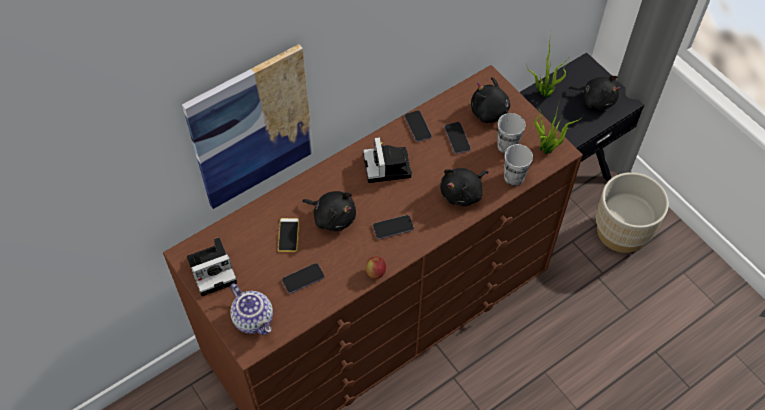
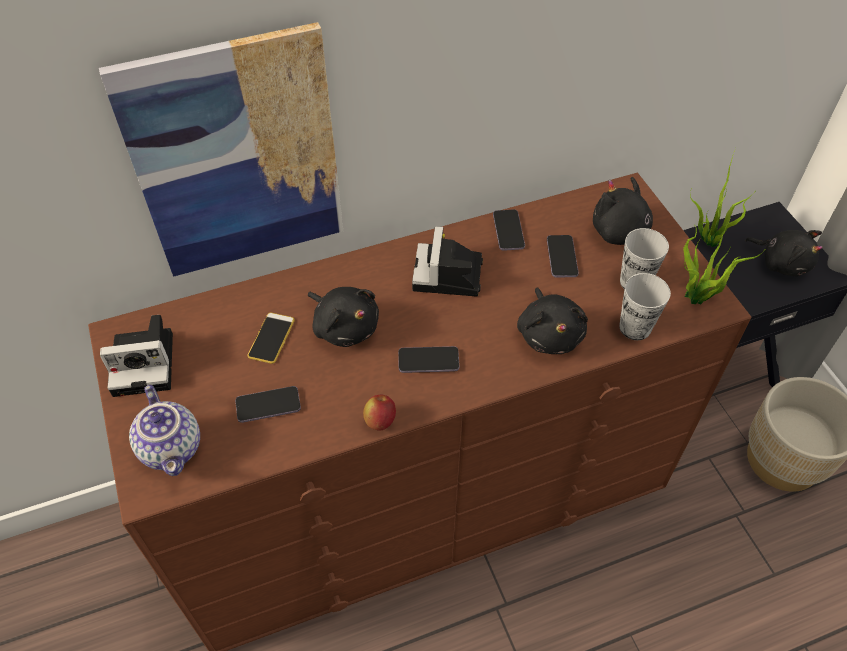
camera: 15 degrees right, 5 degrees down
(463, 193) = (549, 334): black plush toy -> black plush toy turned 75 degrees counterclockwise

